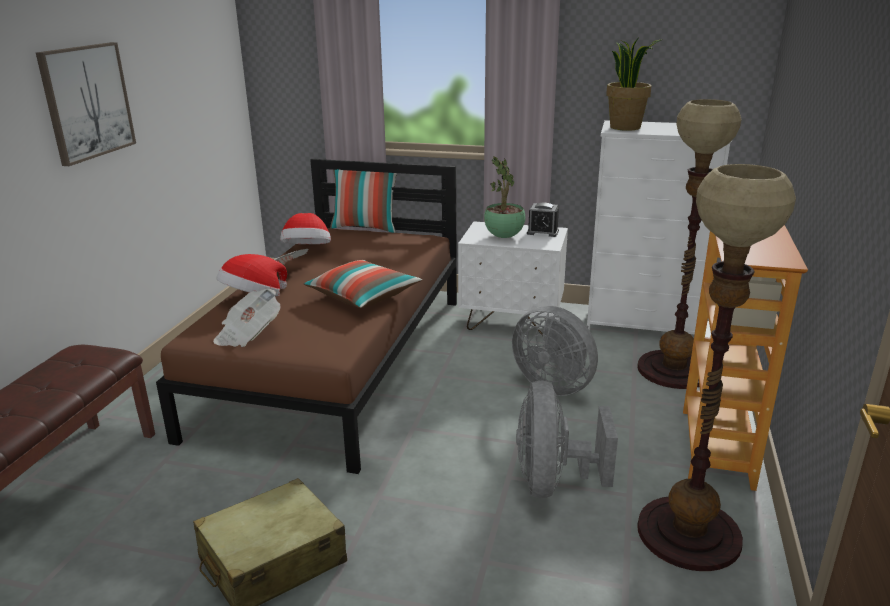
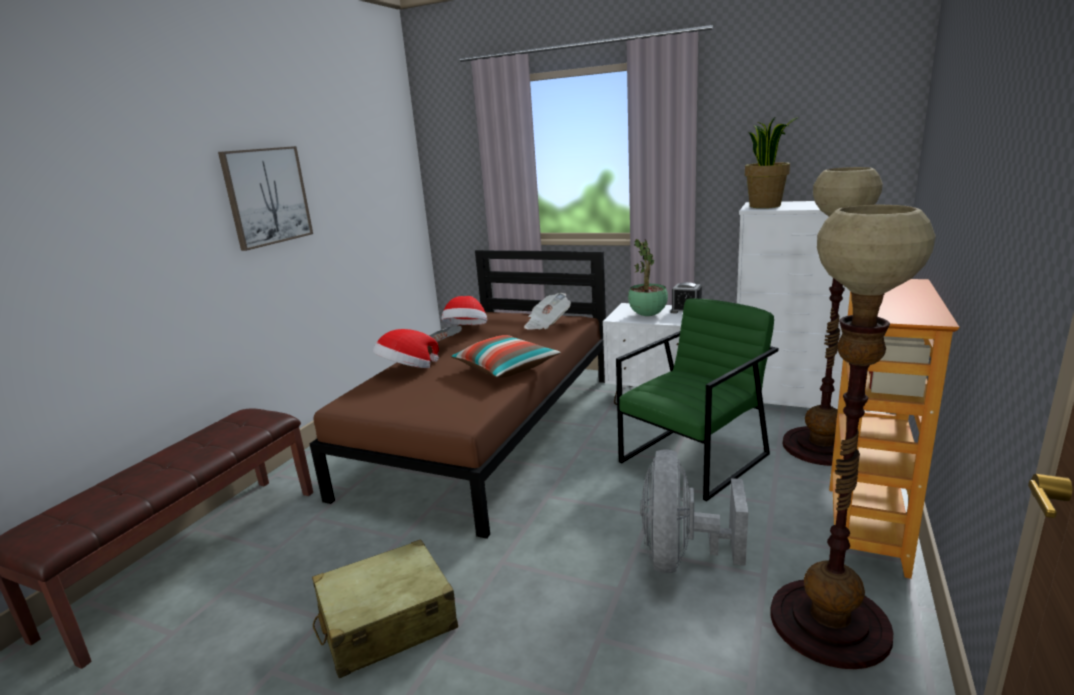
camera: 10 degrees right, 5 degrees down
(248, 335) = (392, 401): newspaper -> newspaper (547, 324)
(365, 228) = (523, 311): pillow -> none
(554, 385) = (694, 458): grey fan -> green armchair

